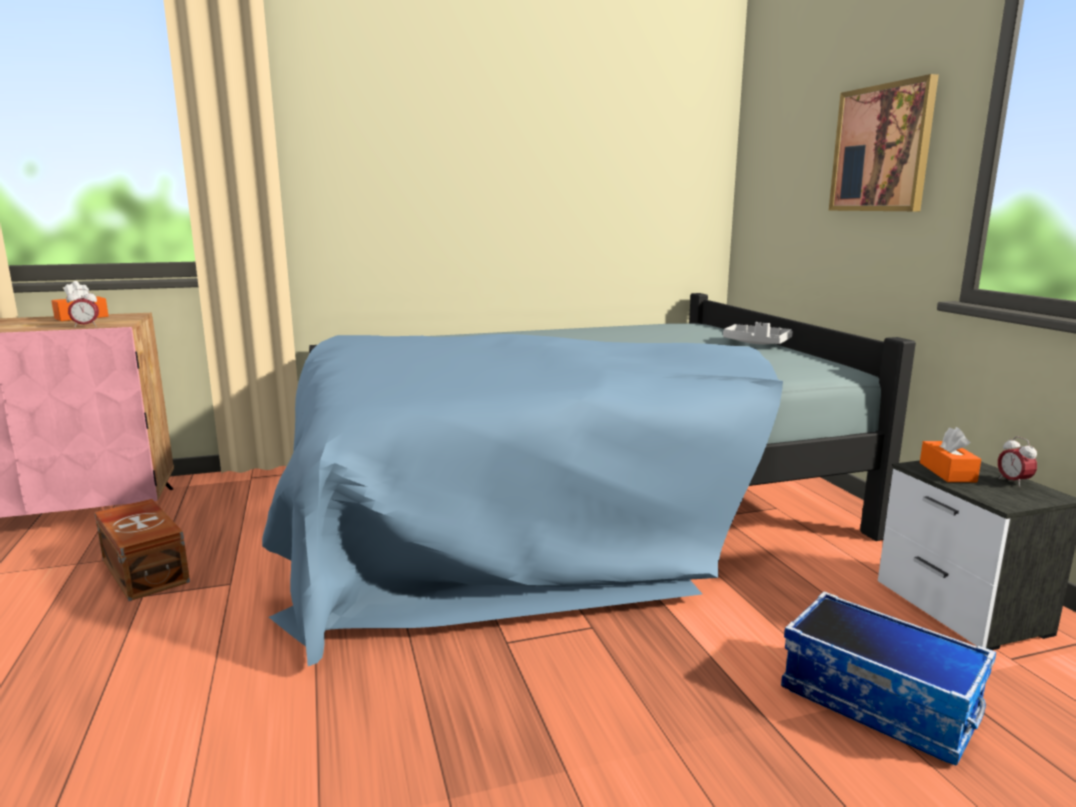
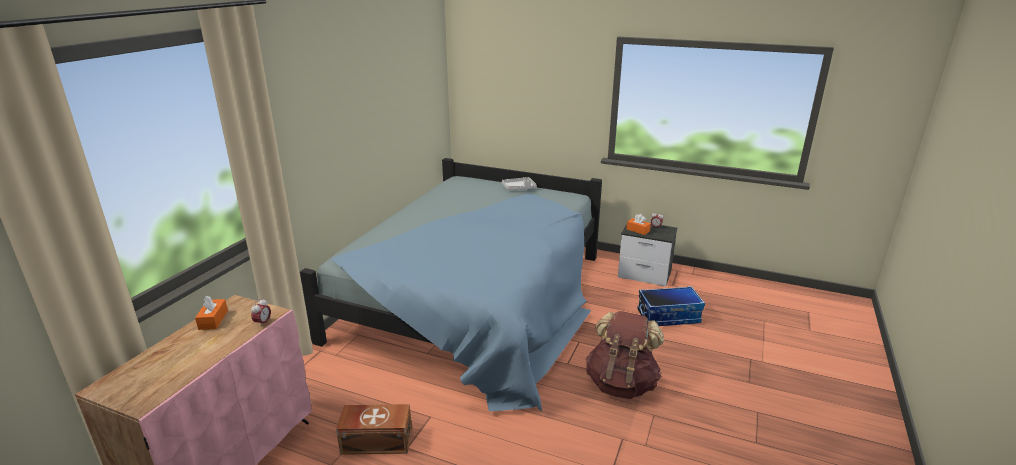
camera: 50 degrees left, 10 degrees up
(521, 736) = (621, 384): none -> brown backpack
(882, 149) = (558, 91): picture -> none

